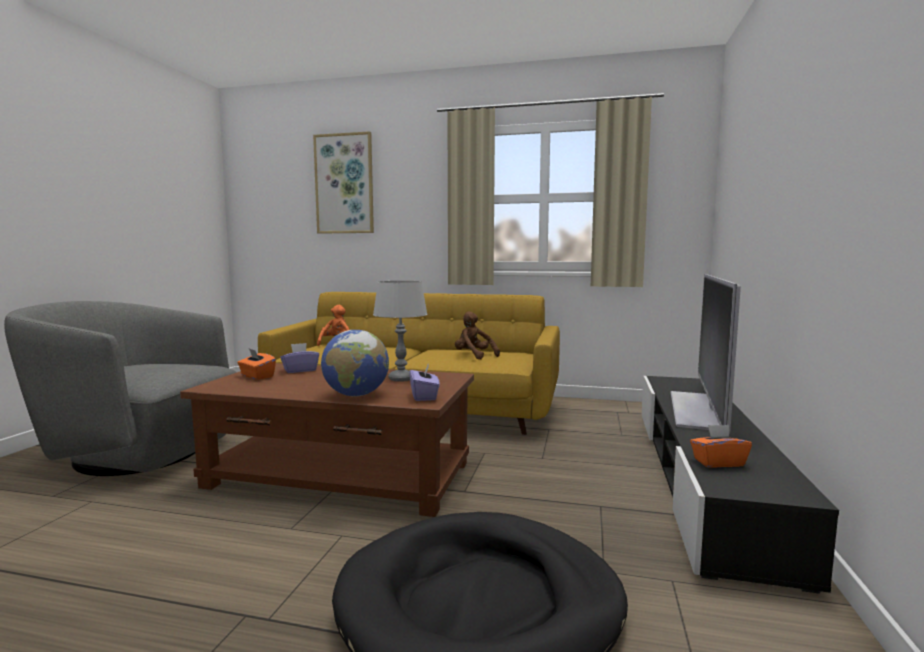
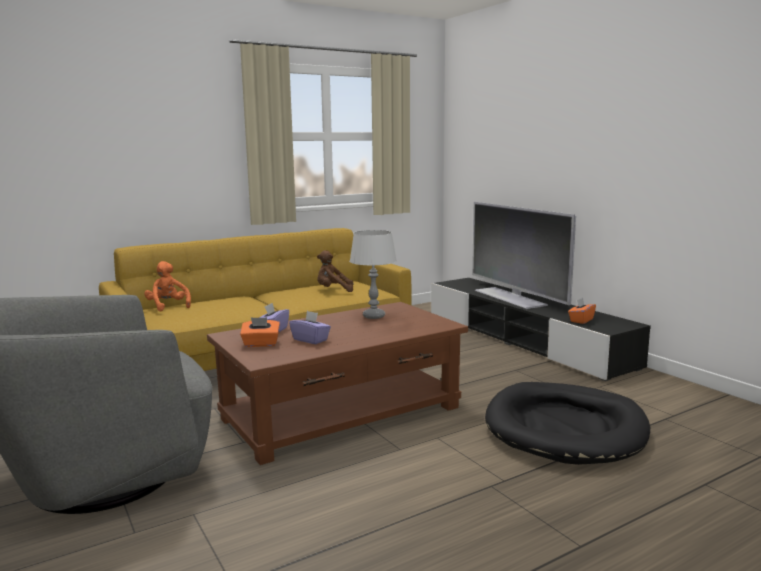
camera: 45 degrees left, 5 degrees up
(344, 184) = (108, 113): picture -> none
(356, 395) = (392, 333): globe -> none
(424, 396) = (433, 322): purple tissue box -> purple tissue box (310, 340)

